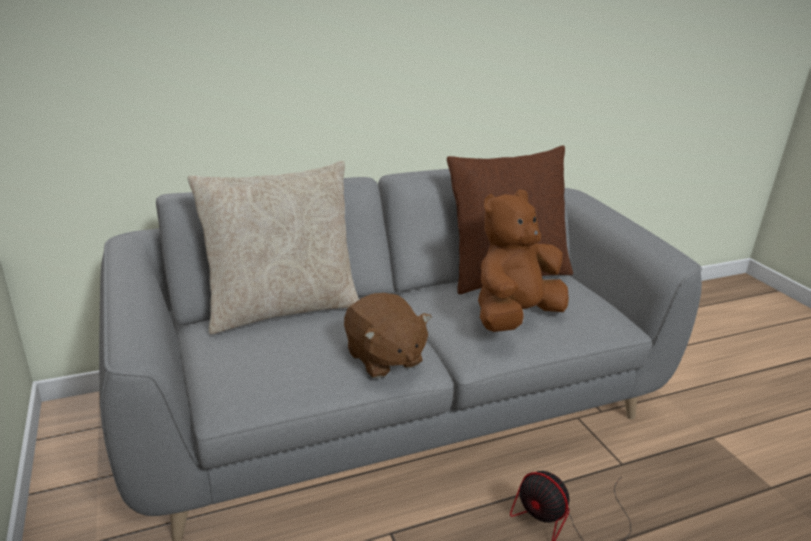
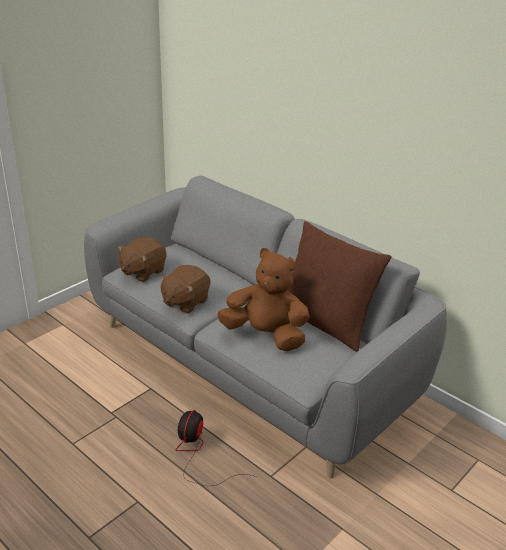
camera: 65 degrees right, 5 degrees up
(253, 377) = (142, 272): none -> brown plush toy
(282, 308) = (207, 259): beige pillow -> none

